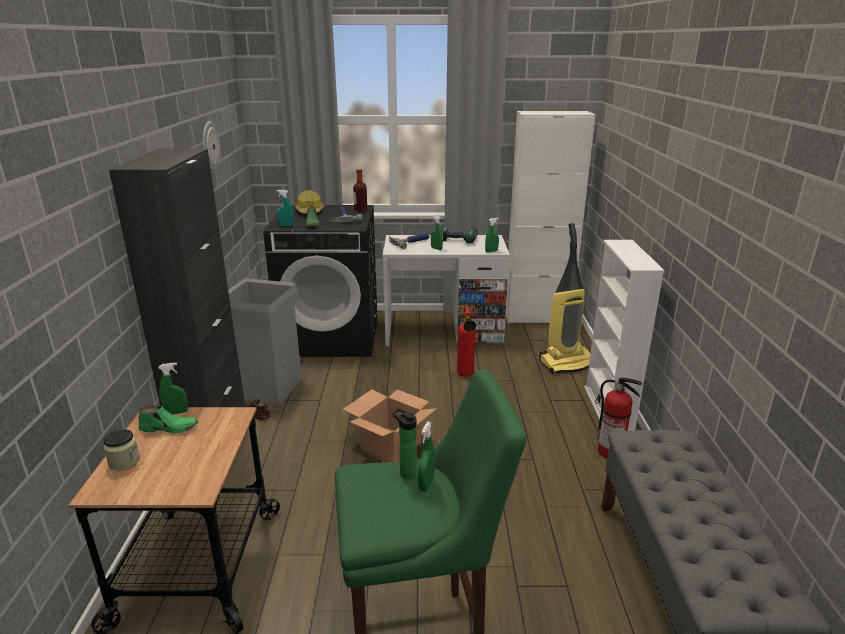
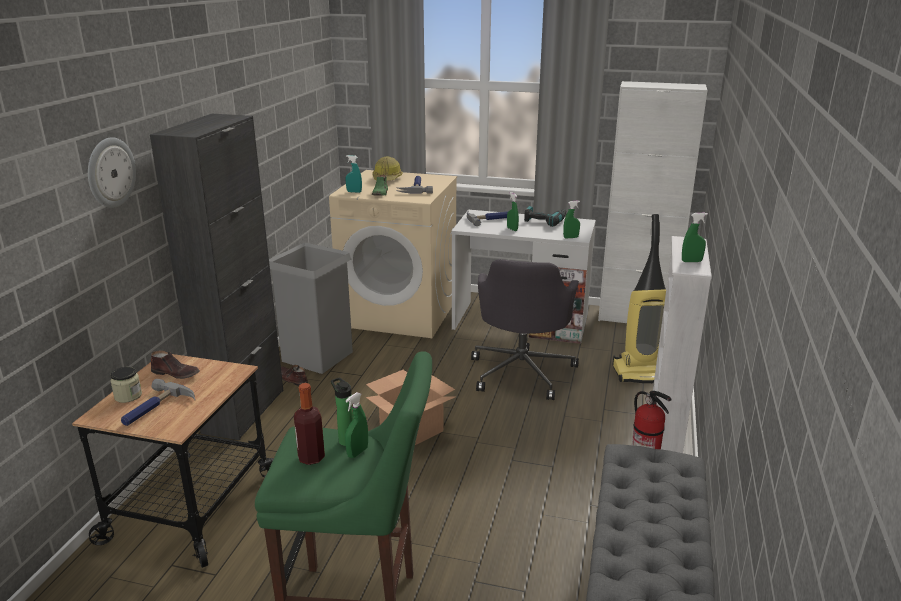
camera: 15 degrees right, 0 degrees up
(164, 472) = (155, 409): none -> hammer
(169, 428) = (176, 373): green shoe -> brown shoe
(176, 412) = (188, 361): green spray bottle -> green spray bottle (691, 261)
(209, 146) = (281, 108): wall clock -> wall clock (110, 172)
(331, 336) = (400, 313): black washing machine -> beige washing machine
(360, 210) = (439, 181): bottle -> bottle (311, 457)
(465, 376) = (522, 371): fire extinguisher -> grey office chair

